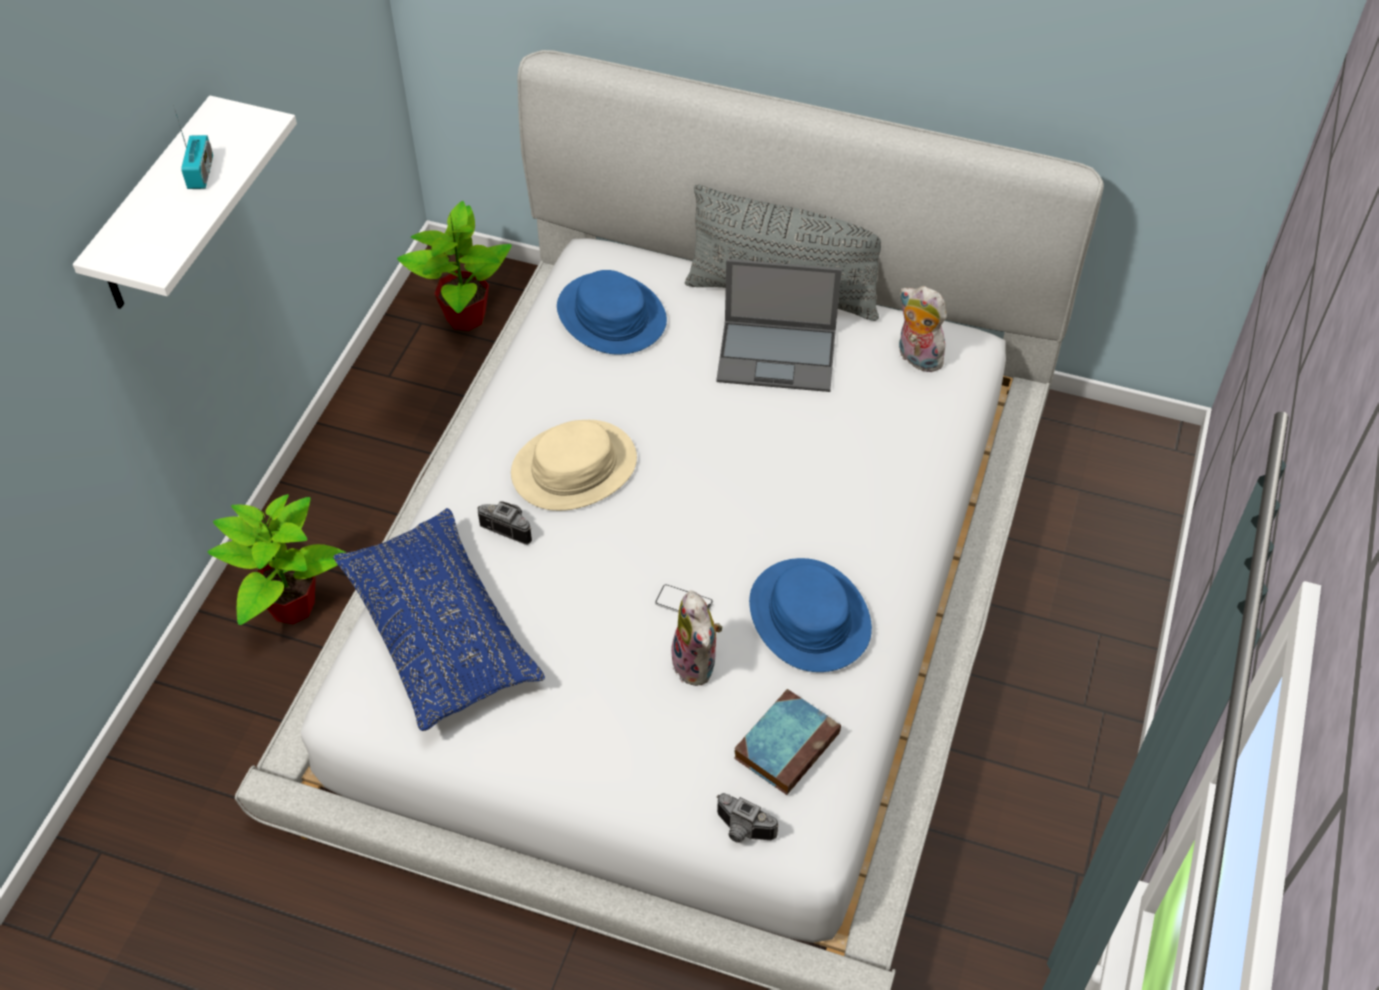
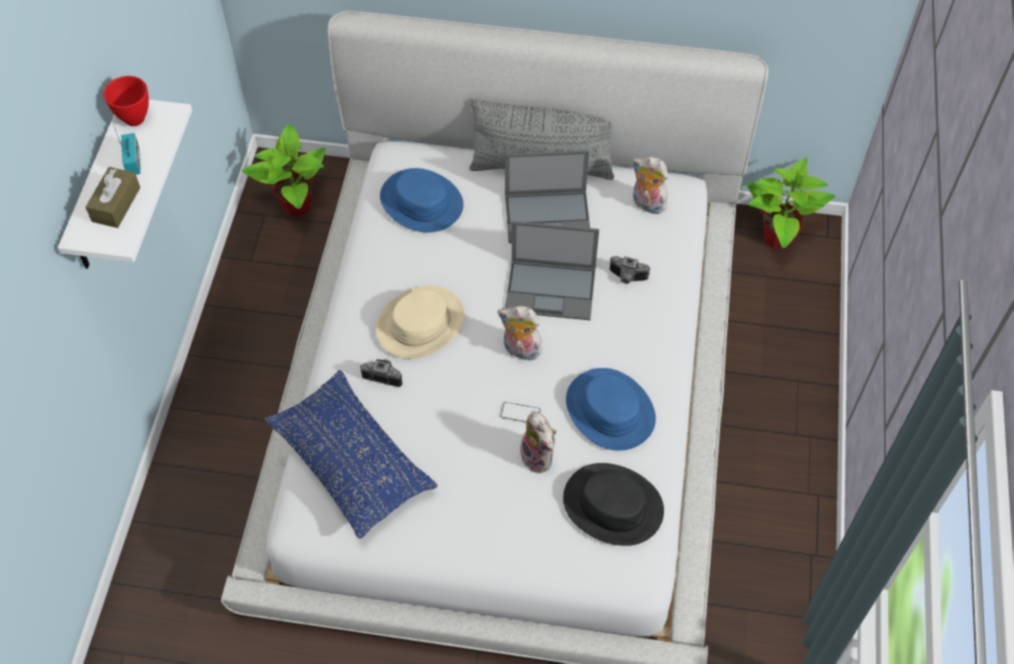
camera: 10 degrees left, 5 degrees up
(163, 222) = (116, 204): none -> brown tissue box
(217, 123) = (134, 118): none -> red bowl
(290, 606) = (219, 448): potted plant -> potted plant (777, 237)
(701, 521) = (520, 351): none -> plush toy
(742, 831) = (594, 572): camera -> camera (627, 278)
(762, 449) = (551, 289): none -> laptop
(787, 744) = (613, 505): book -> black hat

